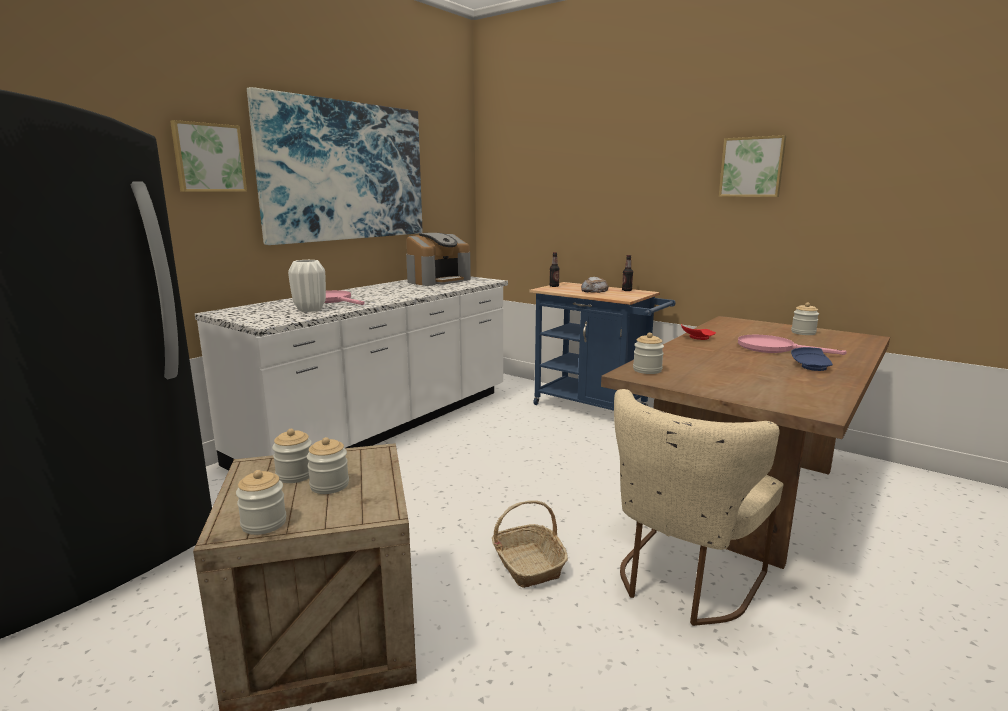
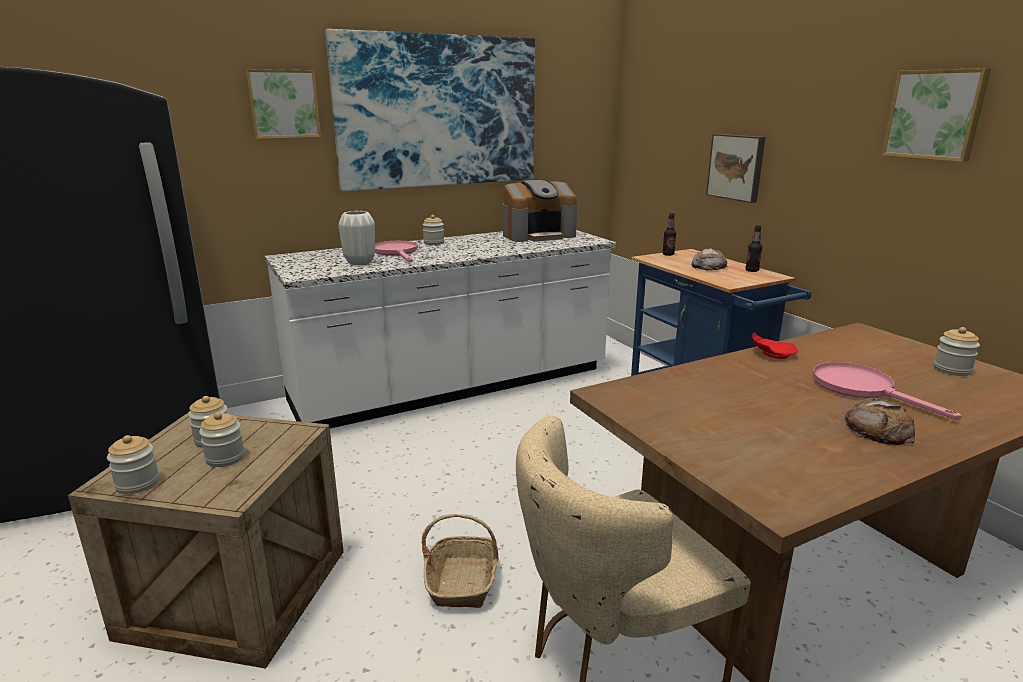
camera: 25 degrees right, 5 degrees up
(598, 214) = (737, 167): none -> picture
(647, 370) = (635, 392): jar -> jar (433, 243)
(812, 366) = (878, 430): blue plate -> bread

